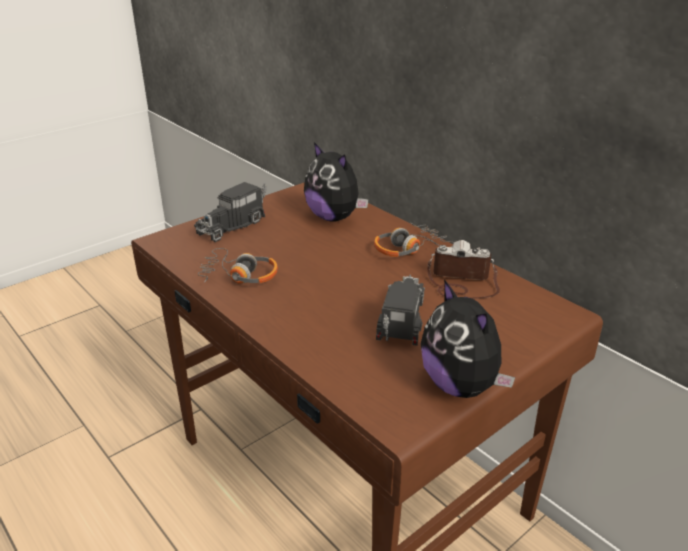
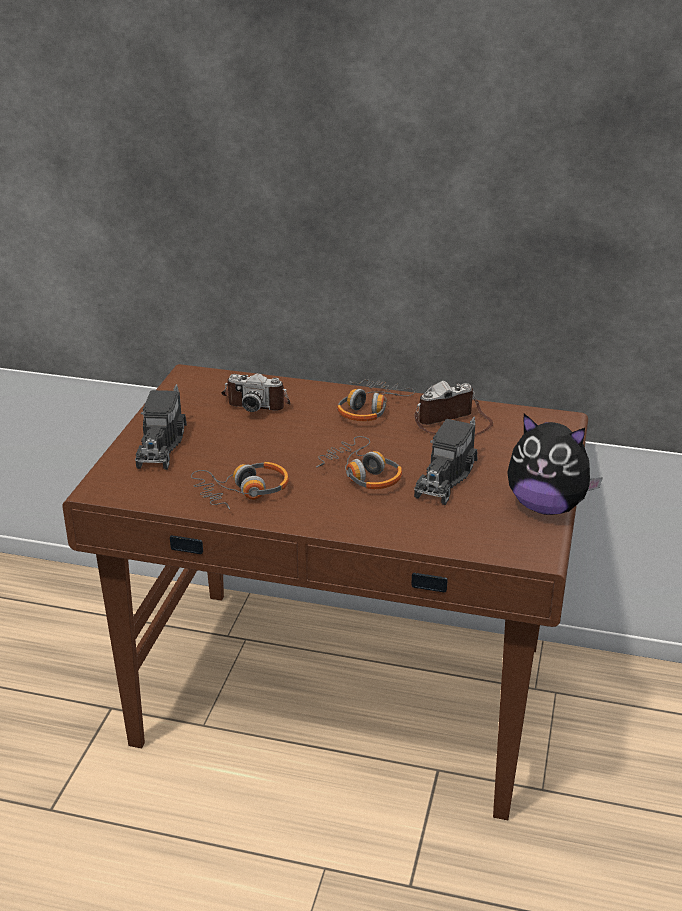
camera: 35 degrees left, 0 degrees up
(334, 217) = (257, 401): plush toy -> camera
(340, 295) = (362, 474): none -> headphones
(402, 323) = (445, 477): toy truck -> toy truck turned 135 degrees counterclockwise

